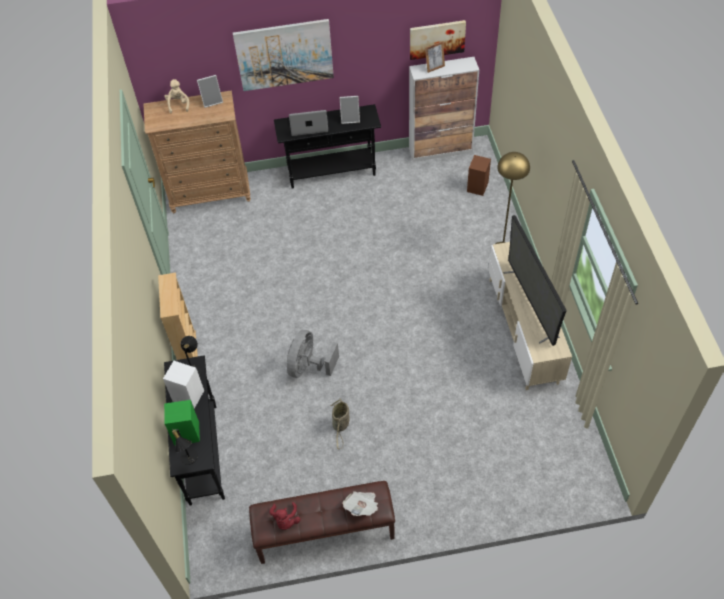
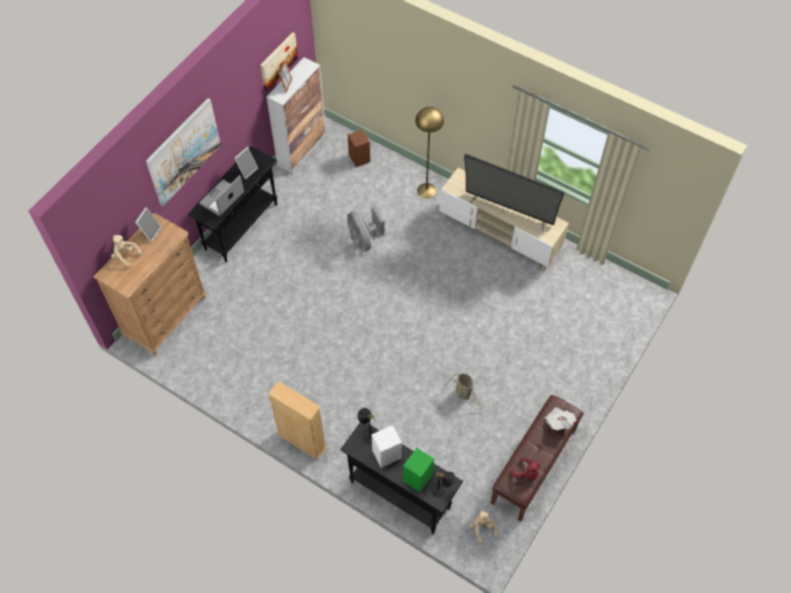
camera: 50 degrees left, 5 degrees up
(228, 538) = (482, 528): none -> beige plush toy
(309, 366) = (397, 375): grey fan -> grey fan (364, 240)

